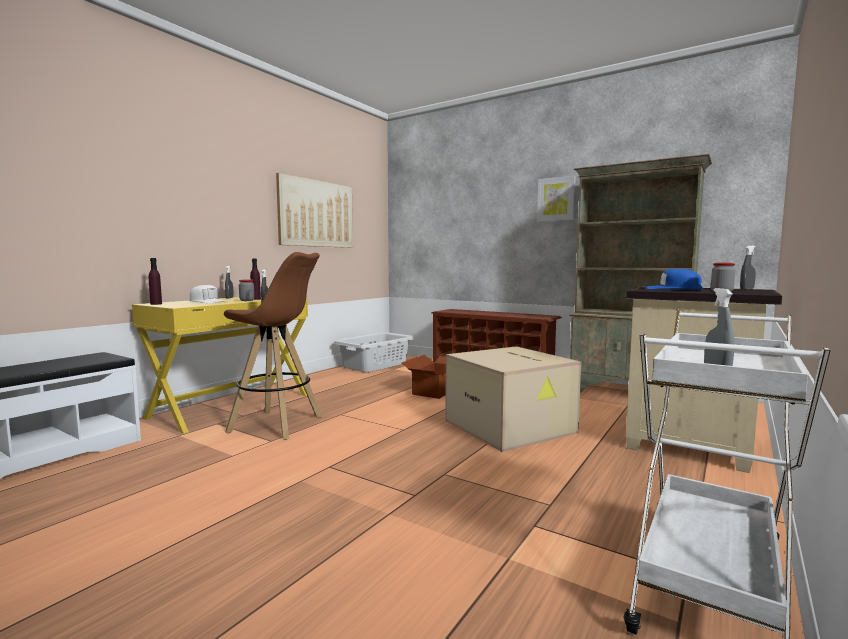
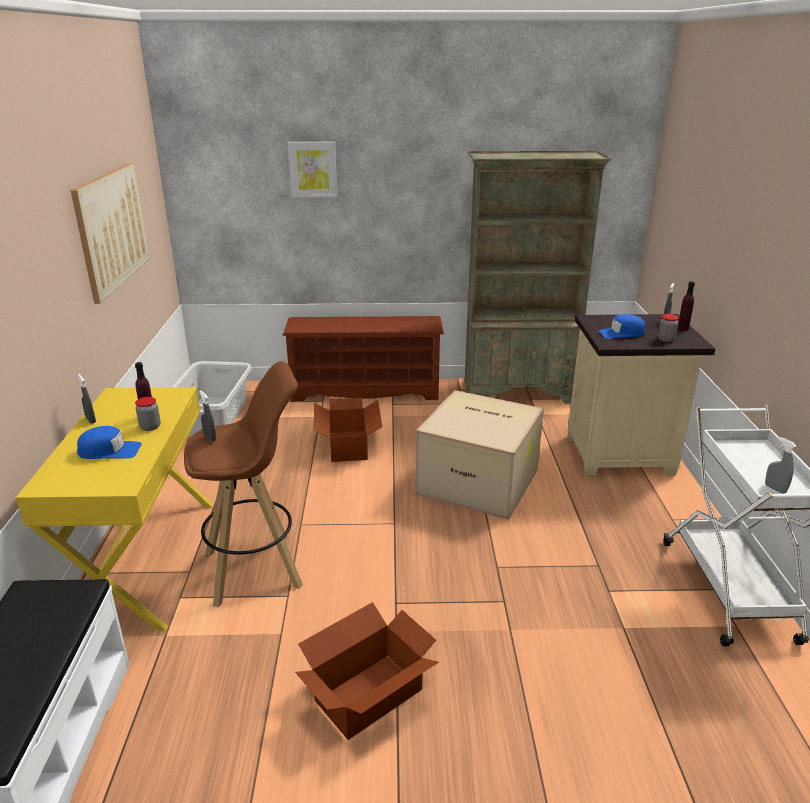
camera: 35 degrees left, 20 degrees up
(156, 304) = (58, 485): purple bottle -> purple bottle (683, 328)
(207, 302) = (109, 451): white cap -> blue cap
(217, 505) = (367, 695): none -> cardboard box
(556, 199) = (429, 176): picture -> picture (313, 169)

